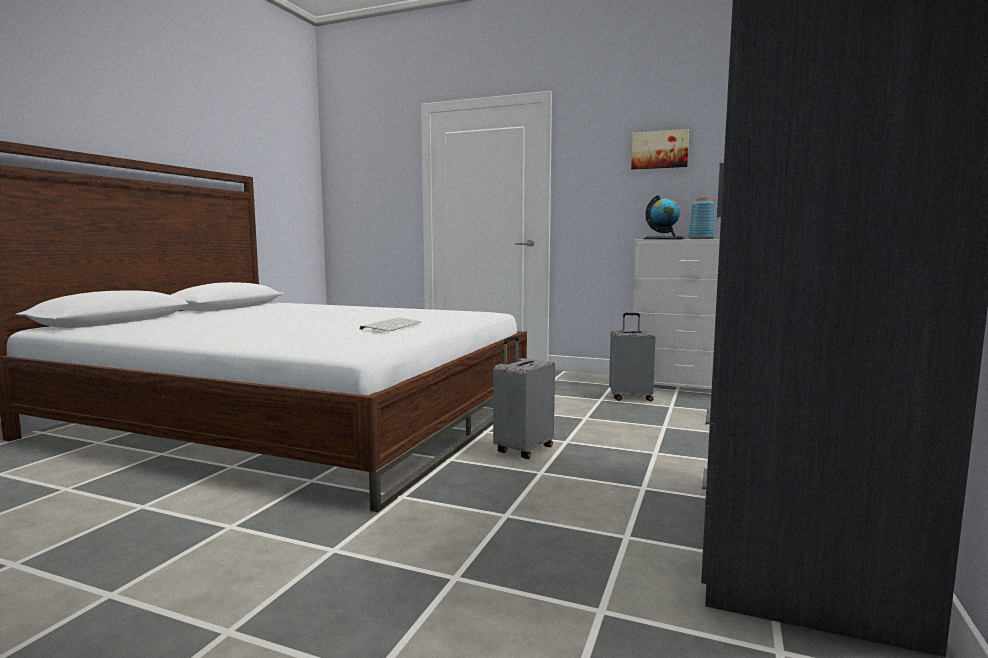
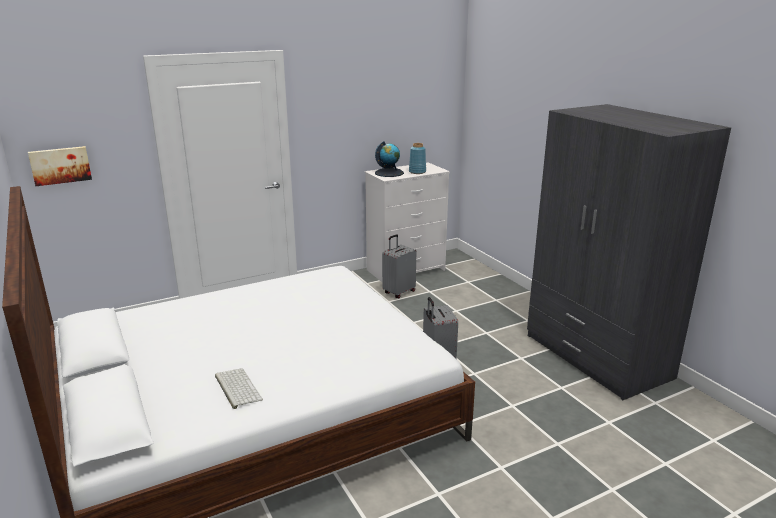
camera: 50 degrees left, 15 degrees up
(391, 325) = (359, 320): keyboard -> keyboard (236, 388)
(660, 150) = (370, 101): picture -> picture (60, 165)

